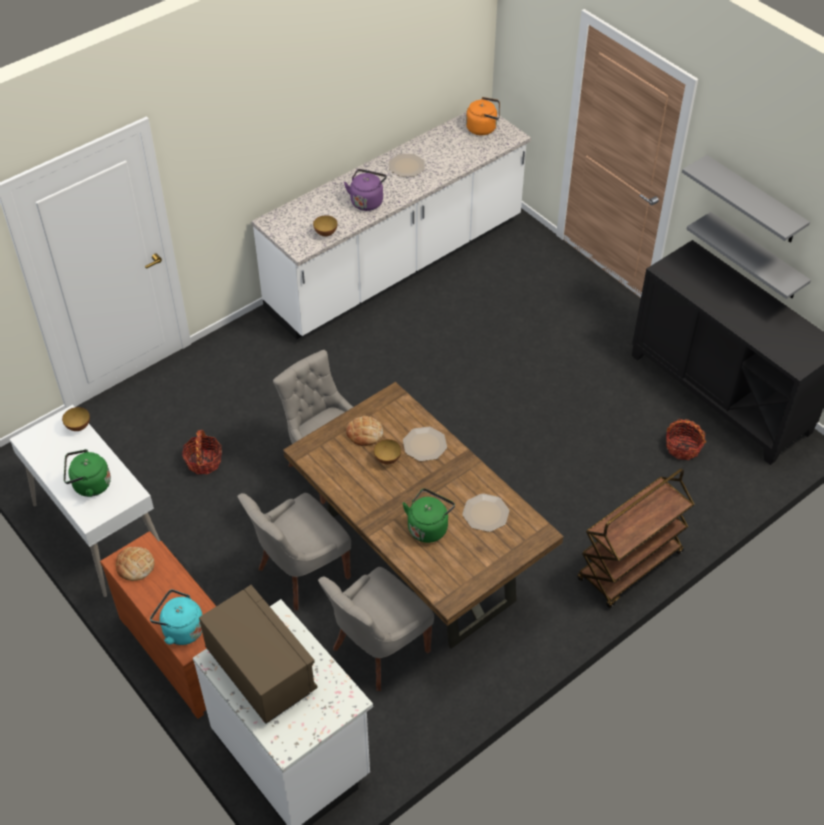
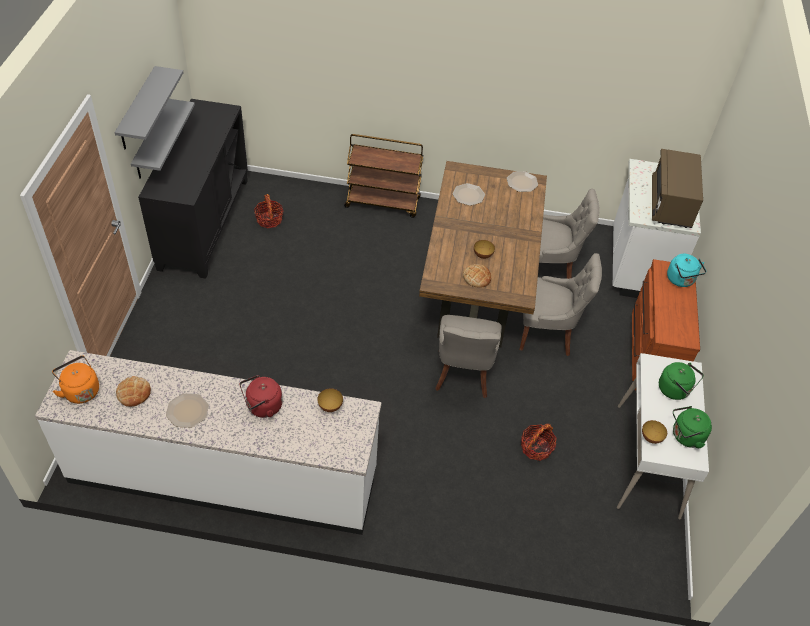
camera: 135 degrees left, 0 degrees up
(135, 566) = (680, 329): bread -> bread (133, 393)
(367, 201) = (262, 407): purple kettle -> red kettle
(424, 445) = (453, 246): plate -> plate (522, 182)
(428, 527) = (505, 212): green kettle -> green kettle (685, 436)

